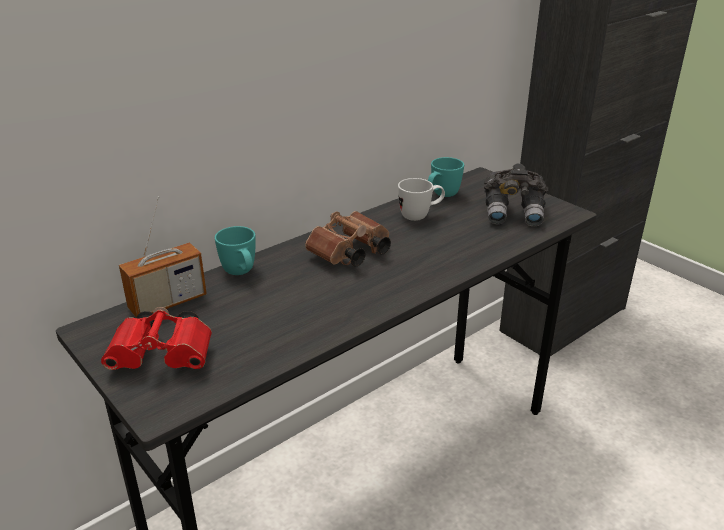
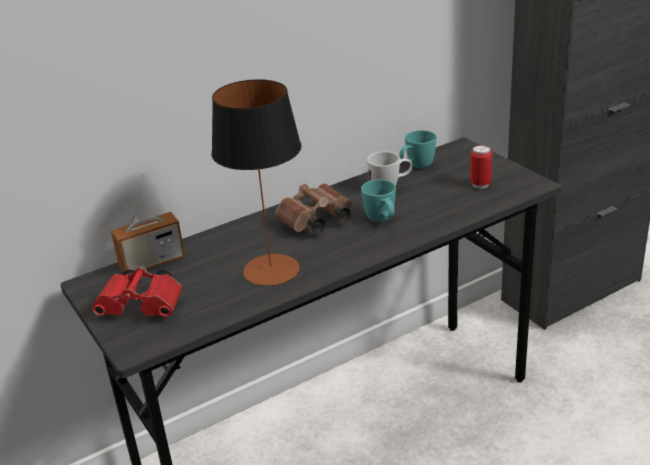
camera: 10 degrees right, 0 degrees up
(241, 274) = (217, 239): turquoise mug -> turquoise mug (382, 221)
(311, 308) = (271, 270): none -> table lamp
(514, 213) = (480, 184): grey binoculars -> can

